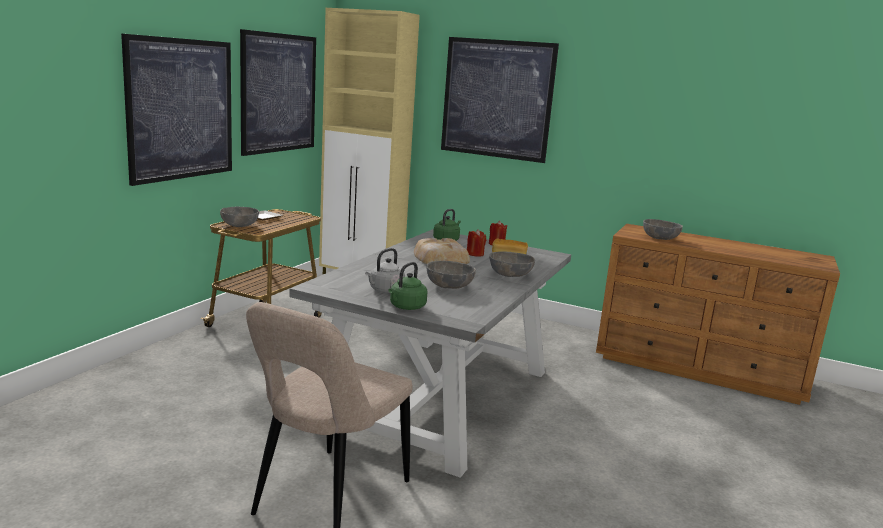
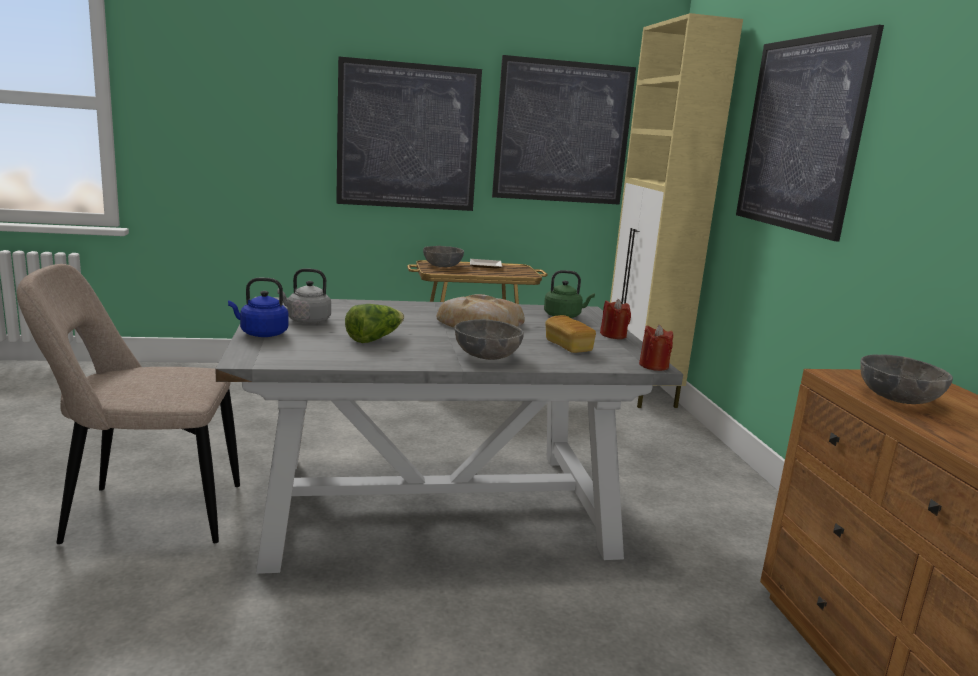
camera: 55 degrees right, 0 degrees up
(406, 307) = (261, 334): green kettle -> blue kettle
(449, 286) = (374, 339): grey bowl -> lettuce
(475, 254) = (538, 332): red candle -> red candle (653, 366)

